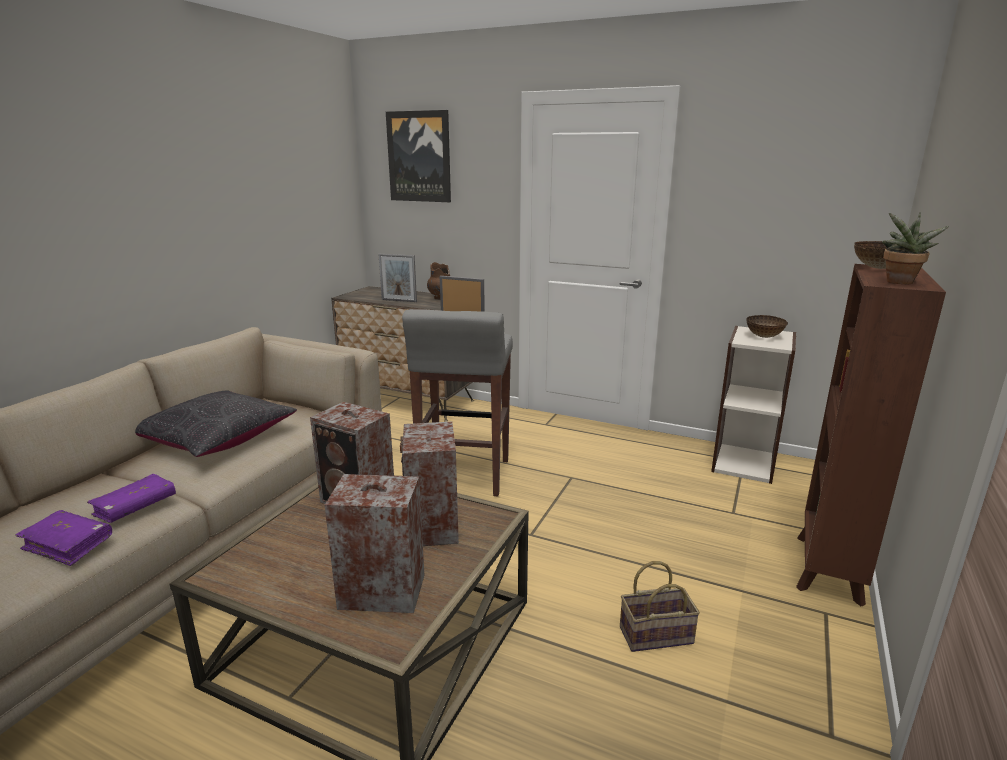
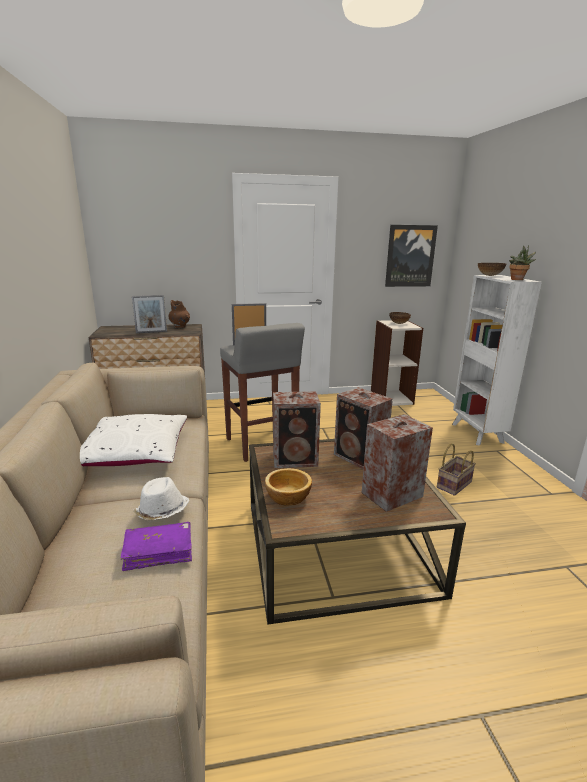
camera: 35 degrees left, 0 degrees up
(135, 507) = (162, 511): purple book -> white hat
(217, 439) = (135, 453): black pillow -> white pillow
(271, 542) = (287, 497): none -> bowl
(419, 157) = (146, 218): picture -> picture (410, 256)
(828, 570) = (477, 434): brown bookcase -> white bookcase

